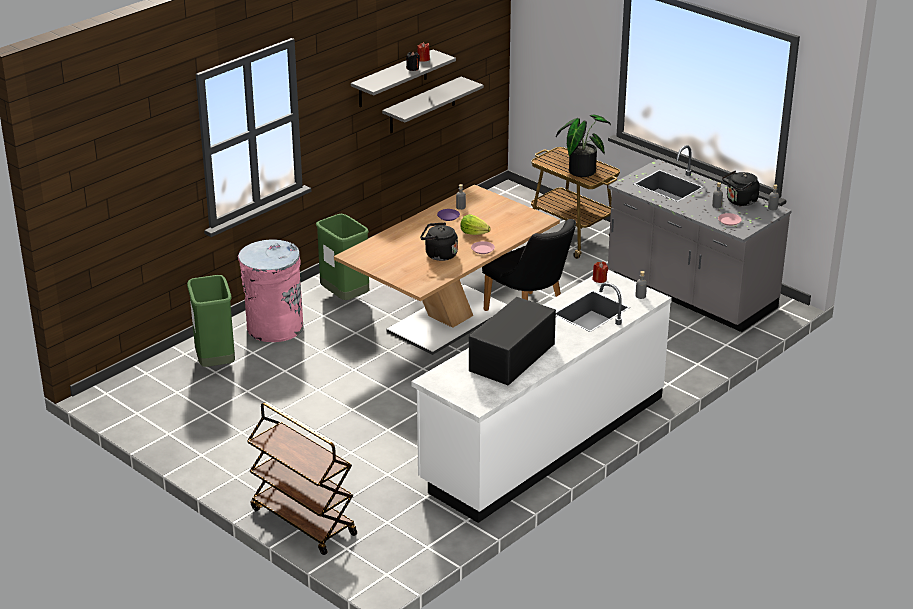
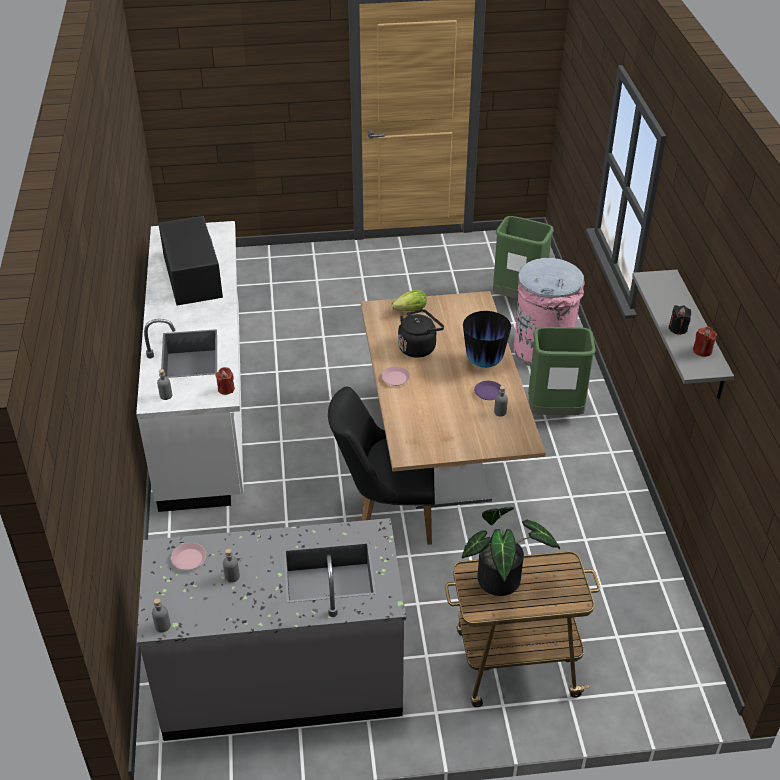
camera: 130 degrees right, 10 degrees up
(302, 521) = (274, 256): brown cart -> none
(420, 228) = (484, 362): none -> vase
(422, 105) = (708, 425): grey shelf -> none
(474, 233) = (434, 390): lettuce -> lettuce (411, 310)
(740, 202) = (213, 607): black kettle -> none

